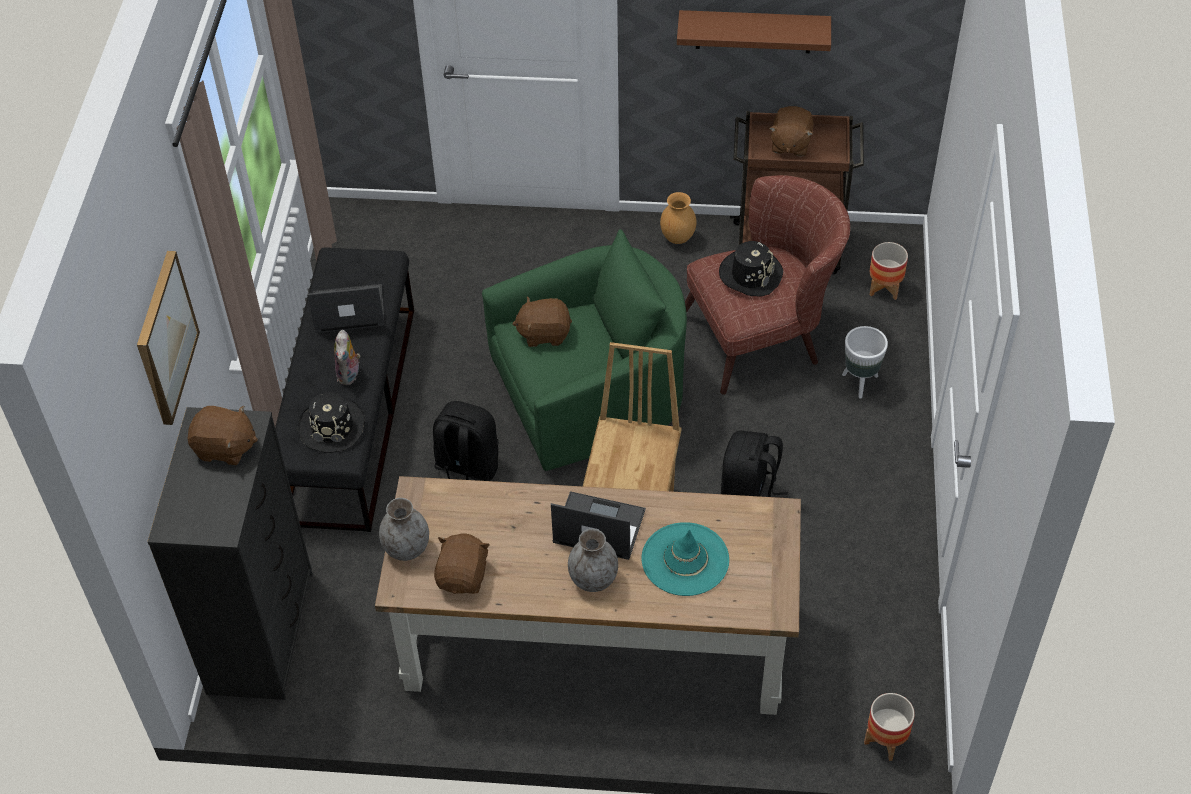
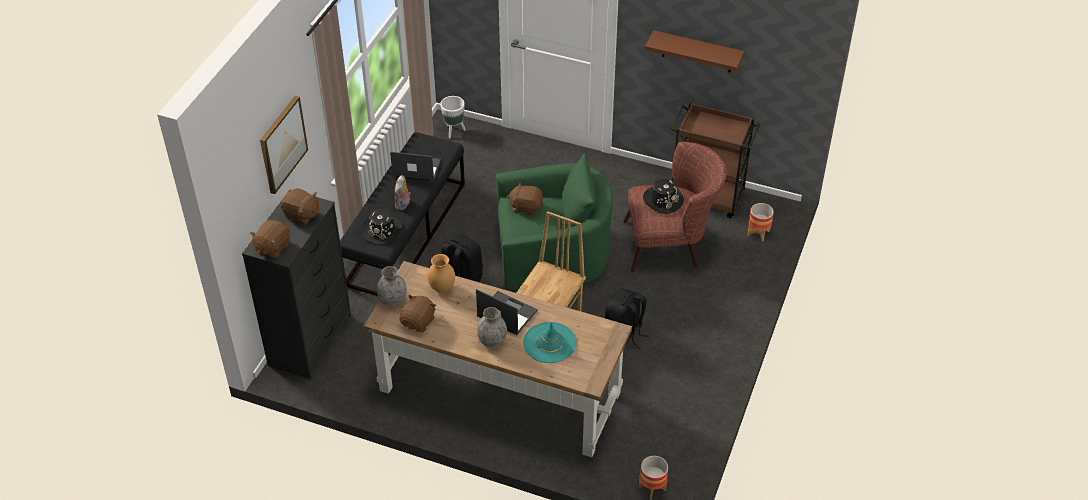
camera: 15 degrees right, 5 degrees down
(678, 238) = (640, 176): brown vase -> brown vase (442, 288)
(790, 144) = (710, 127): brown plush toy -> brown plush toy (272, 247)
(859, 383) = (719, 284): white planter -> white planter (453, 131)

